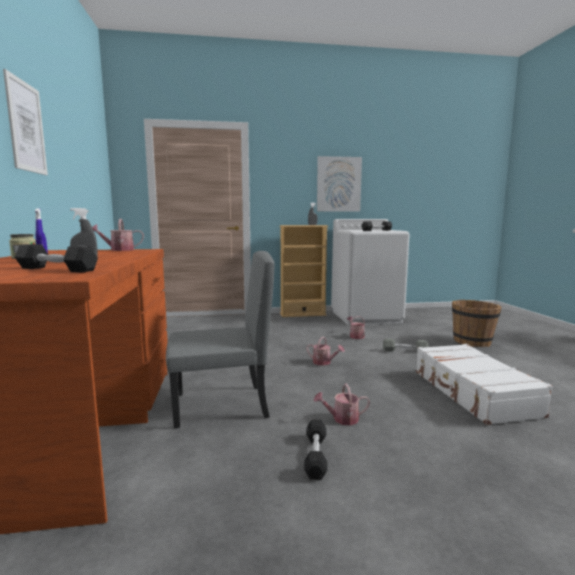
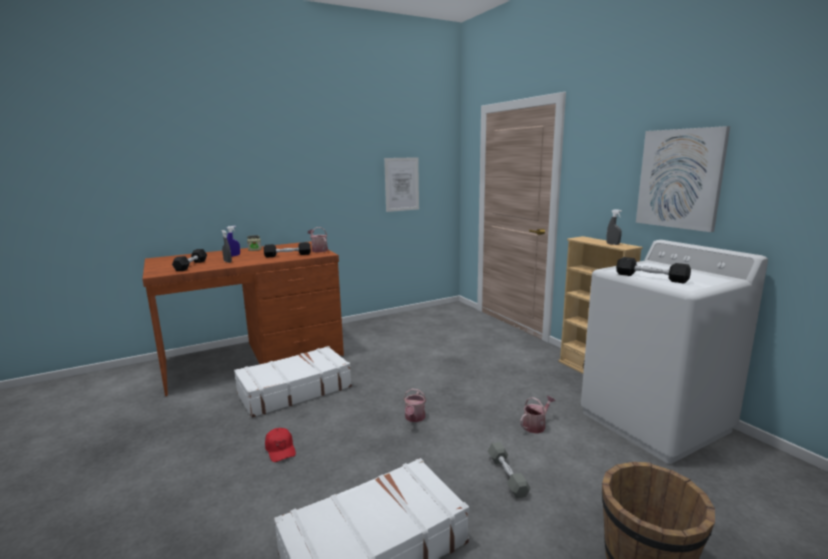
camera: 70 degrees right, 5 degrees up
(26, 127) = (307, 158): picture -> picture (402, 184)
(221, 406) = (294, 390): grey chair -> white suitcase
(315, 455) = (221, 446): black dumbbell -> black dumbbell (287, 255)
(342, 419) = (280, 449): watering can -> red cap

